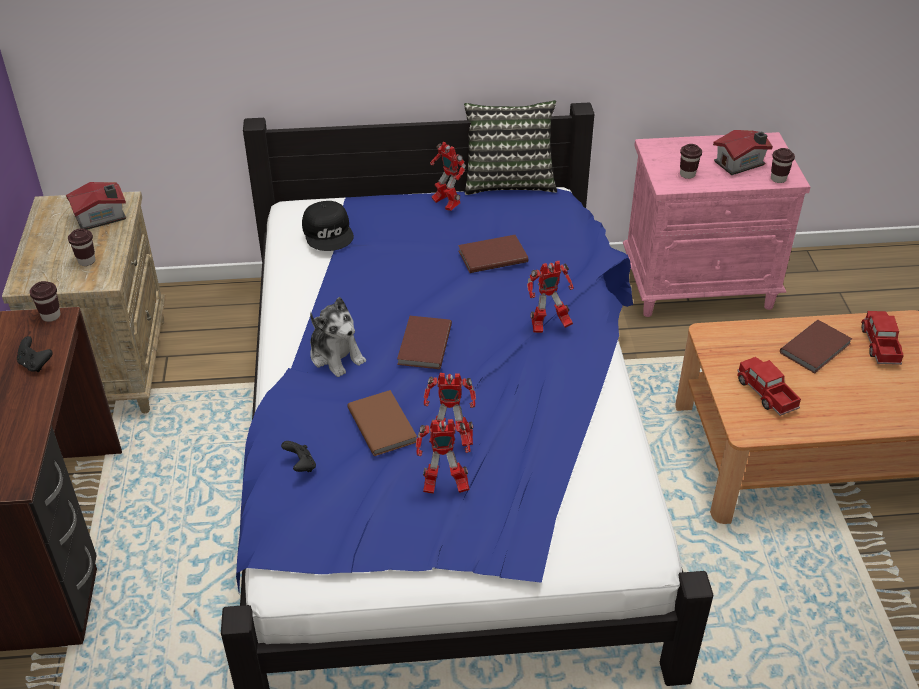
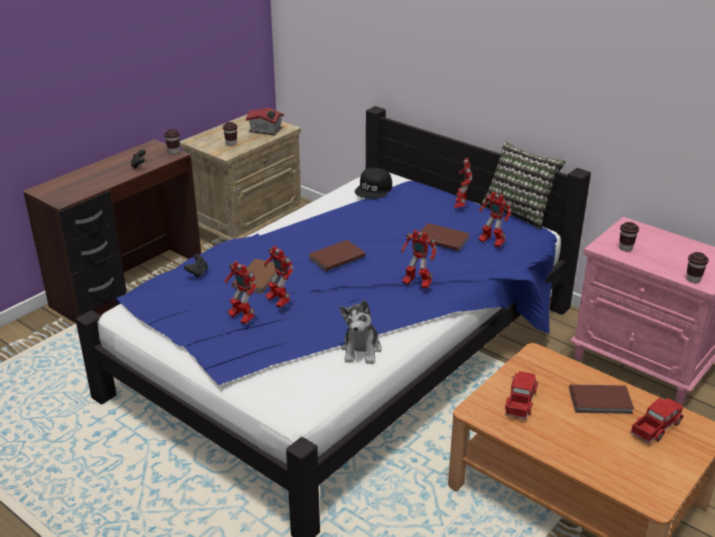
camera: 45 degrees right, 10 degrees down
(336, 356) = (288, 241): plush toy -> plush toy (361, 350)
(539, 234) = (491, 243): none -> toy robot
(741, 163) = (679, 260): toy house -> none

